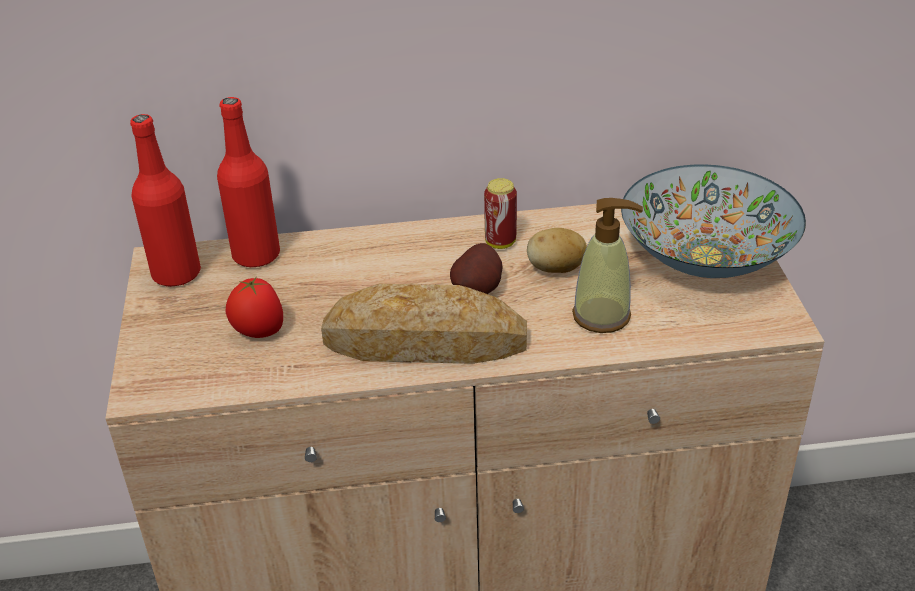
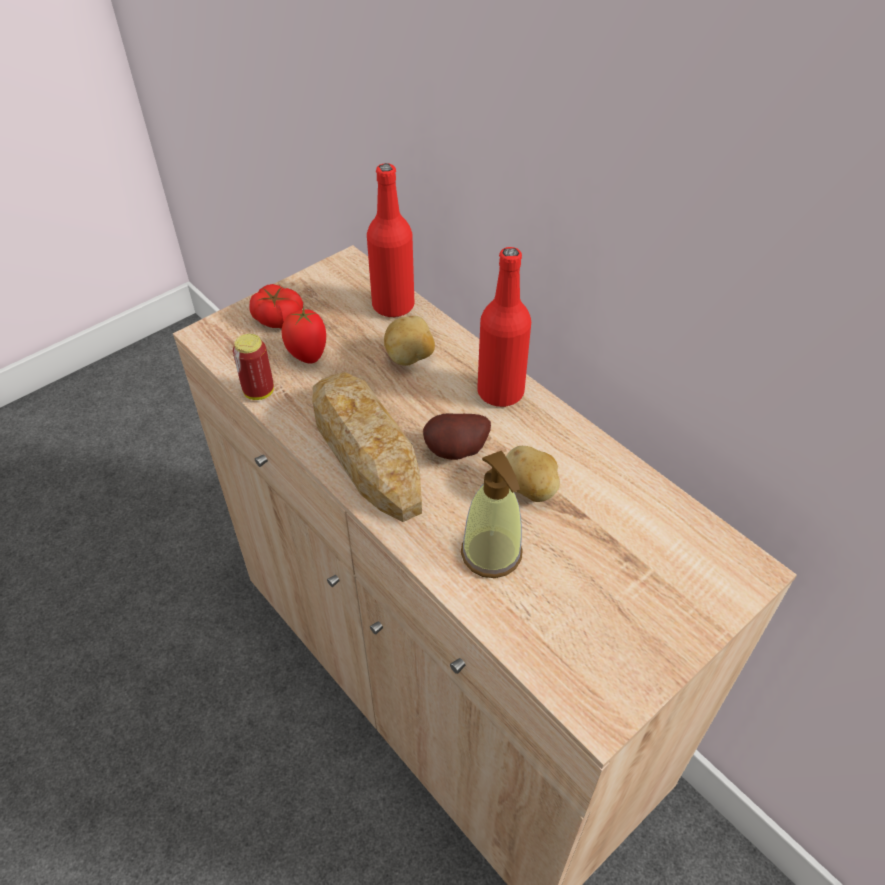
camera: 55 degrees right, 10 degrees up
(176, 274) = (339, 280): red bottle -> red bottle (500, 392)
(181, 333) = (278, 318): none -> tomato
(337, 272) = (410, 358): none -> potato
(500, 242) = (535, 434): can -> can (259, 392)
(707, 257) = (653, 598): bowl -> none

